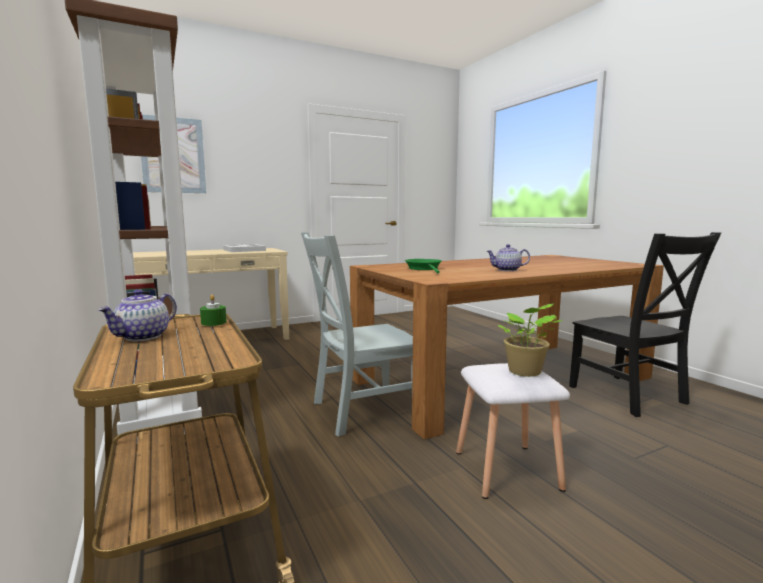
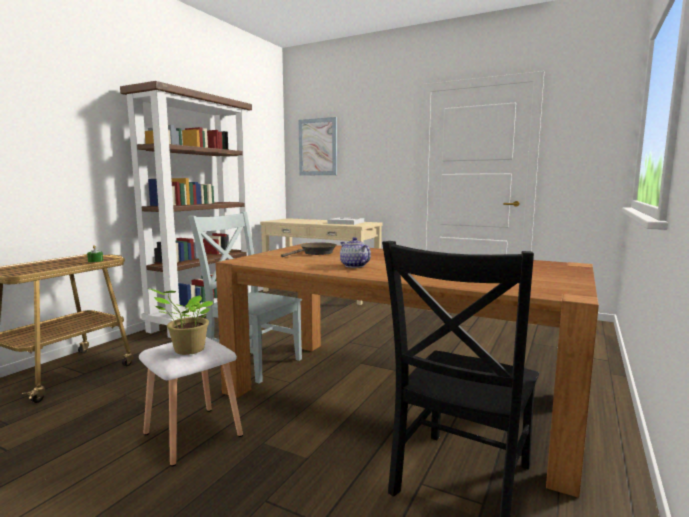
camera: 55 degrees right, 0 degrees up
(143, 337) = (64, 261): teapot -> none
(424, 269) = (315, 253): green frying pan -> brown frying pan

